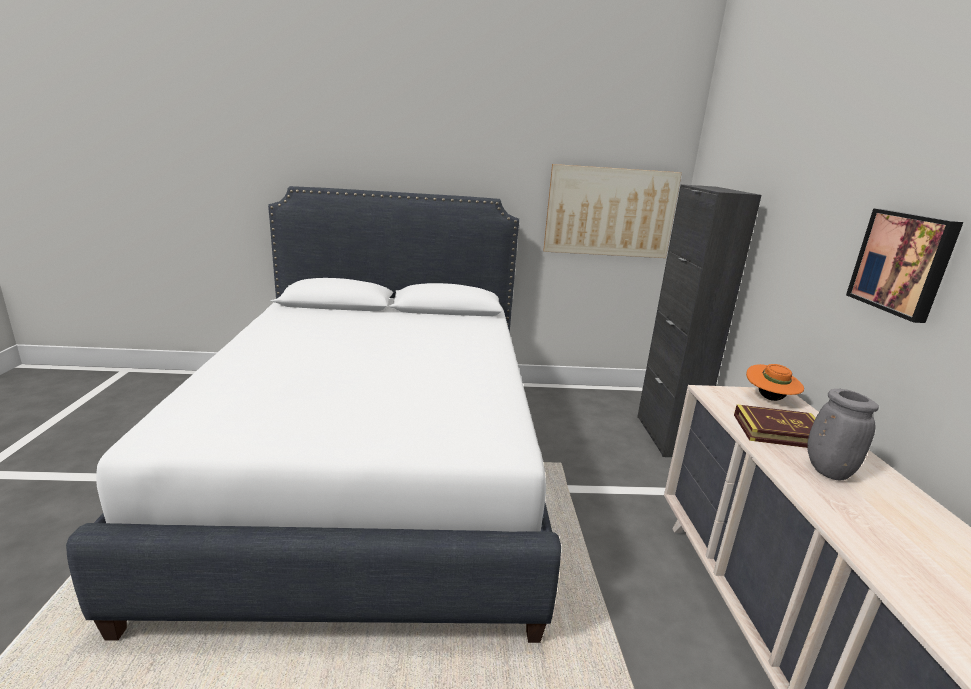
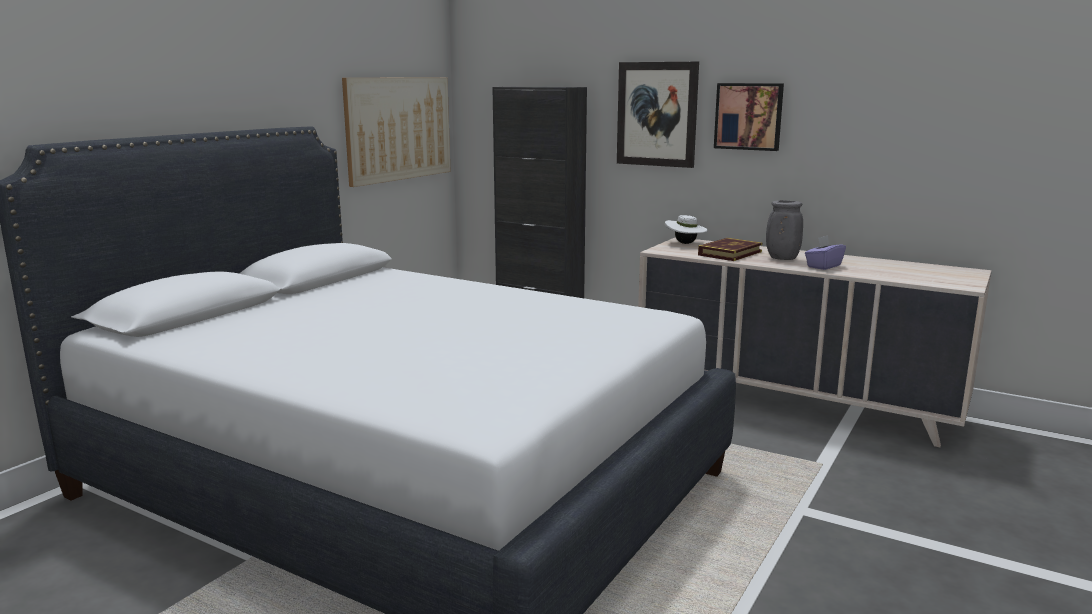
camera: 55 degrees left, 5 degrees down
(769, 398) = (685, 243): orange hat -> white hat
(812, 238) = (657, 114): none -> picture
(851, 512) = (823, 266): none -> purple tissue box

